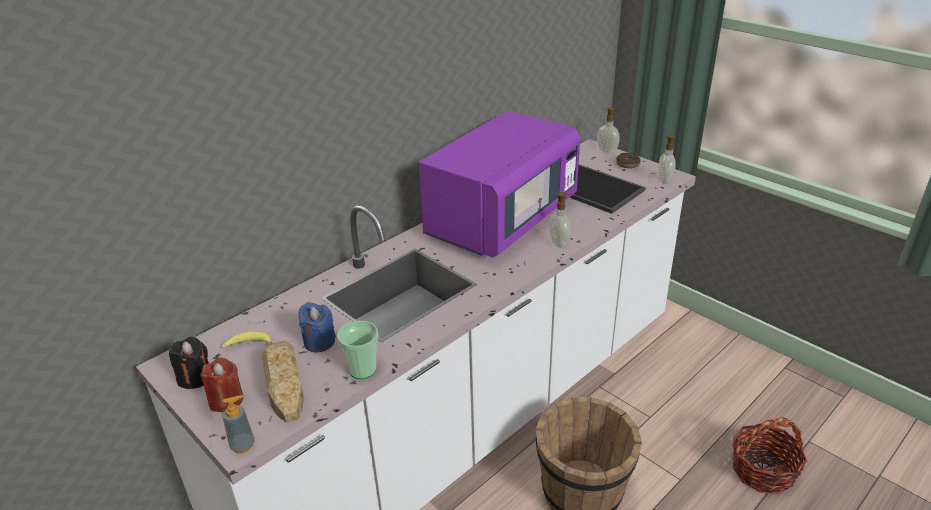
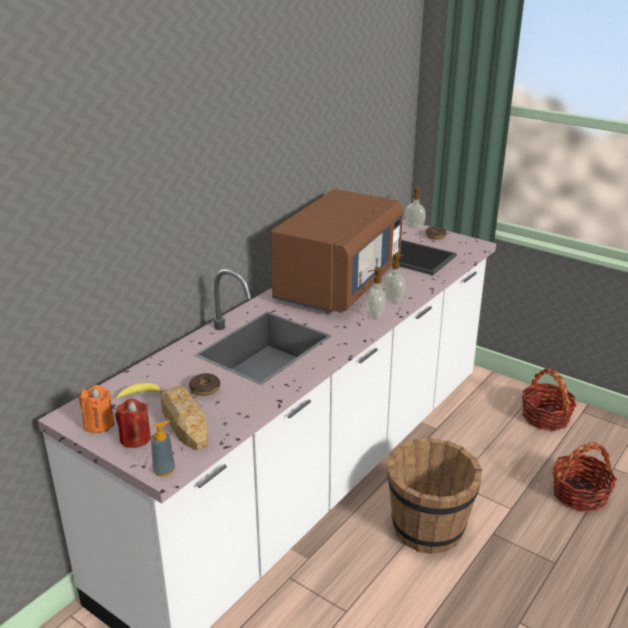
camera: 10 degrees left, 5 degrees down
(195, 378) = (99, 424): black candle -> orange candle
(319, 342) = (205, 388): blue candle -> donut
(362, 370) = (252, 406): cup -> none
(501, 220) = (337, 285): purple microwave -> brown microwave
(663, 180) = (470, 248): soap dispenser -> soap dispenser (375, 315)
(740, 371) = (545, 418): none -> basket

